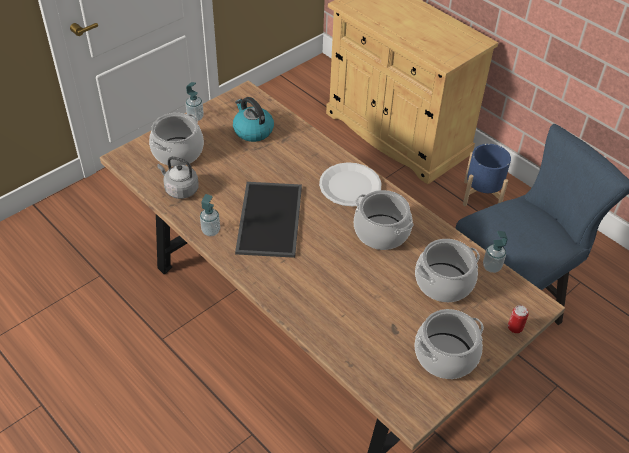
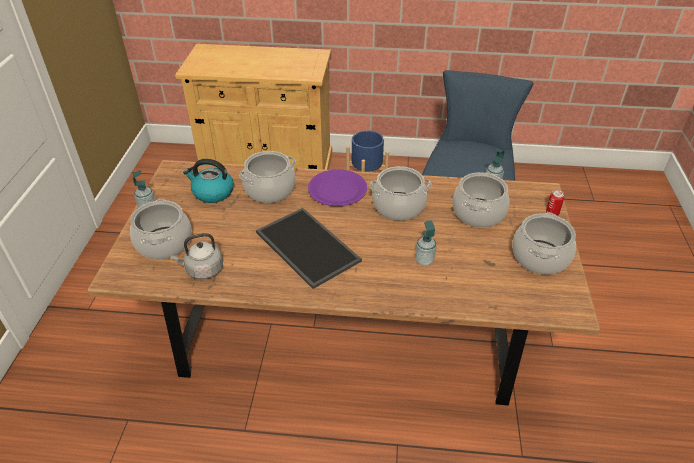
camera: 40 degrees left, 5 degrees down
(211, 231) = (270, 285): soap dispenser -> soap dispenser (424, 260)
(297, 153) = (270, 189): none -> cooking pot
(350, 186) = (337, 189): white plate -> purple plate

